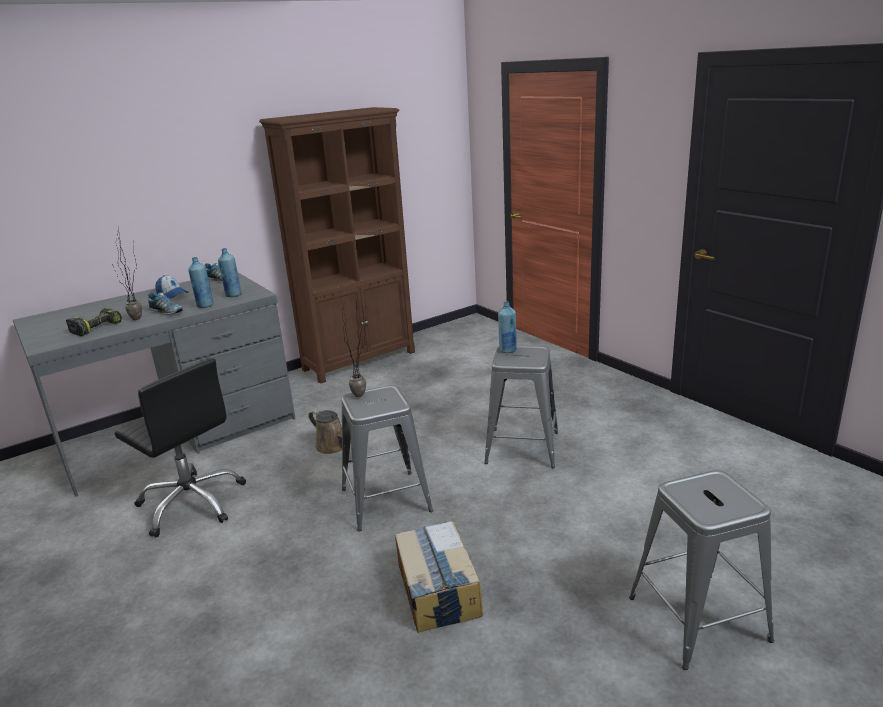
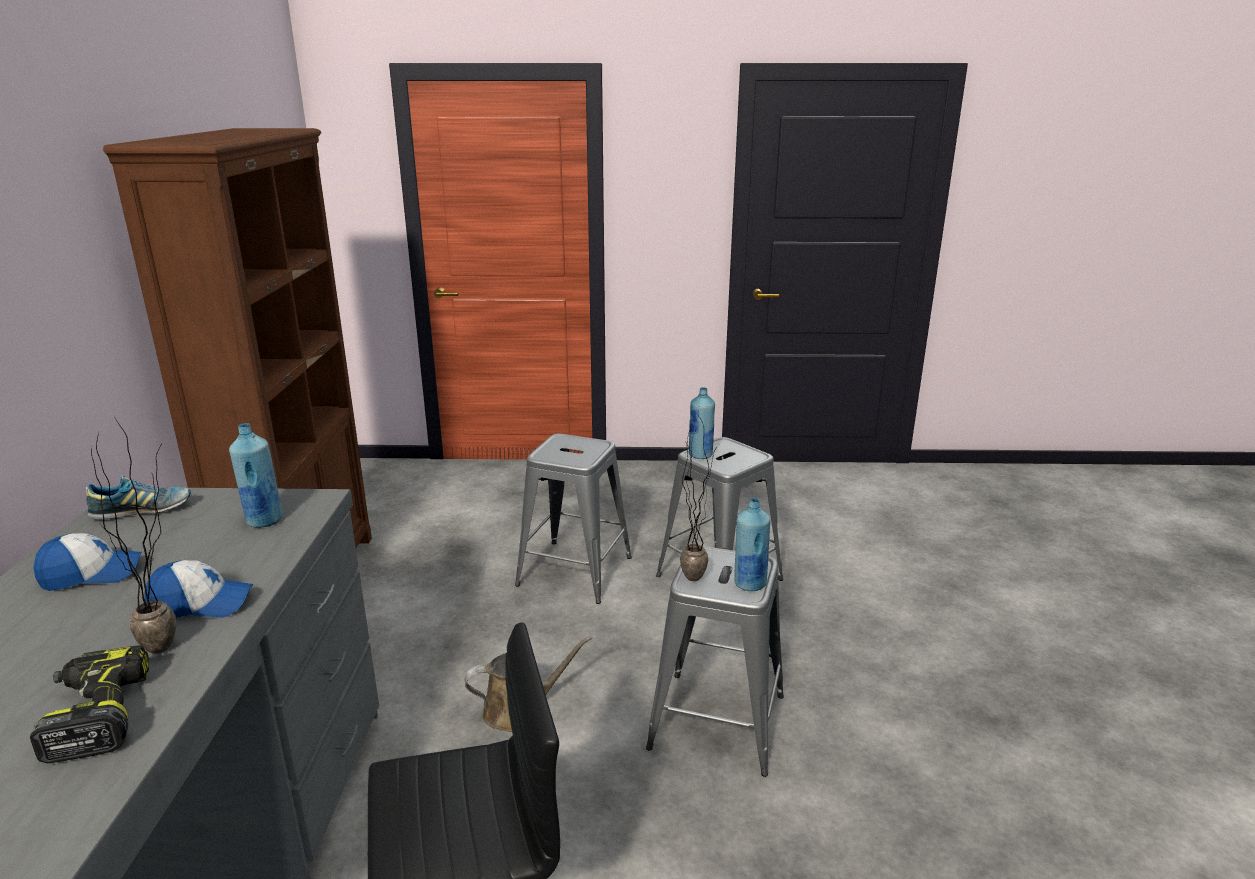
camera: 55 degrees left, 0 degrees up
(167, 312) = (202, 604): shoe -> cap
(205, 305) = (259, 558): blue bottle -> blue bottle (749, 584)
(437, 590) = (945, 761): cardboard box -> none
(697, 618) = (1086, 628): grey stool -> grey stool (574, 571)

